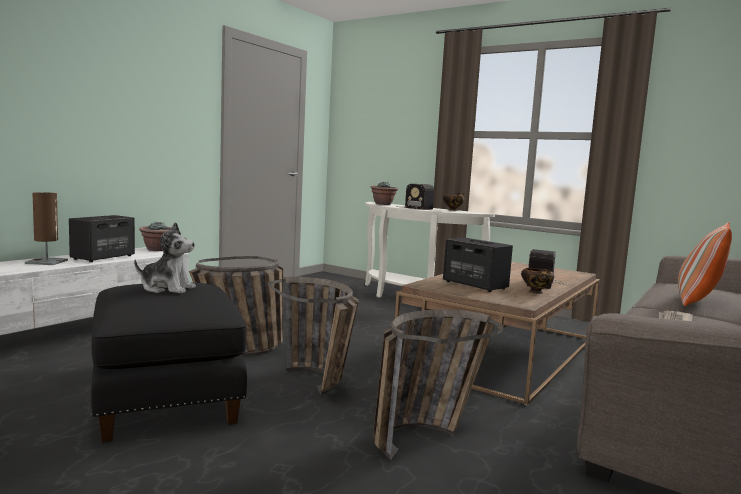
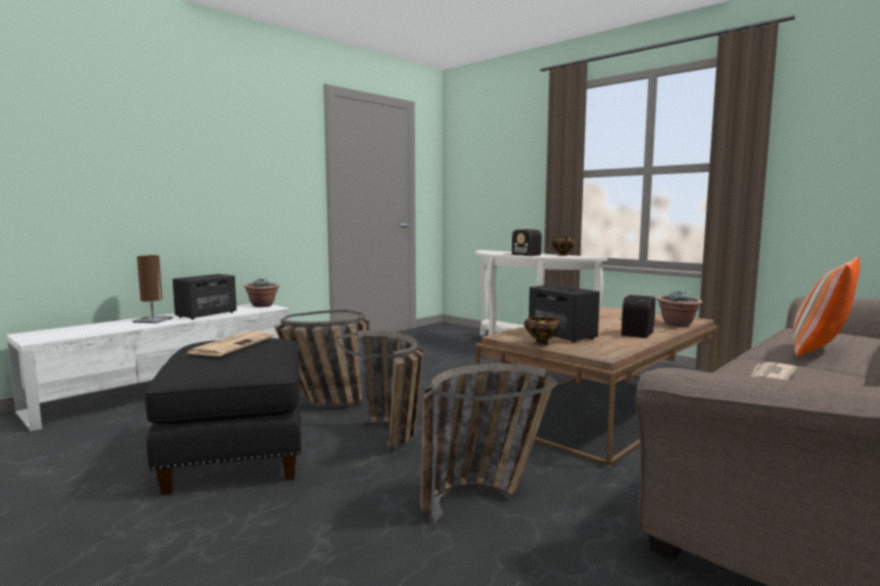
camera: 10 degrees right, 0 degrees up
(167, 288) = (232, 345): plush toy -> newspaper
(383, 204) = (492, 252): potted plant -> potted plant (678, 324)
(536, 292) = (628, 342): bowl -> bowl (542, 344)

